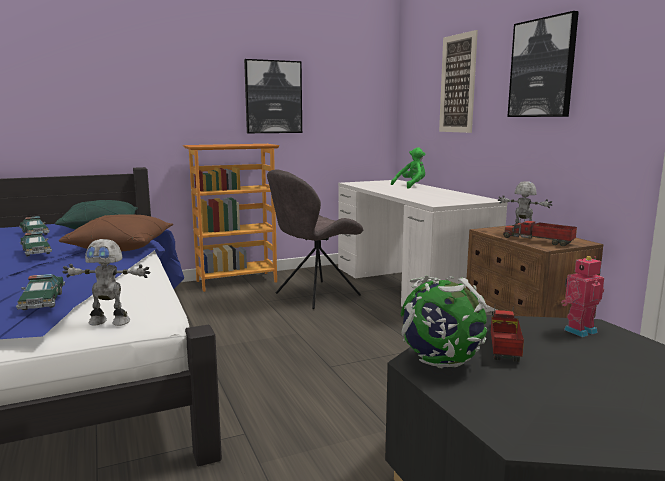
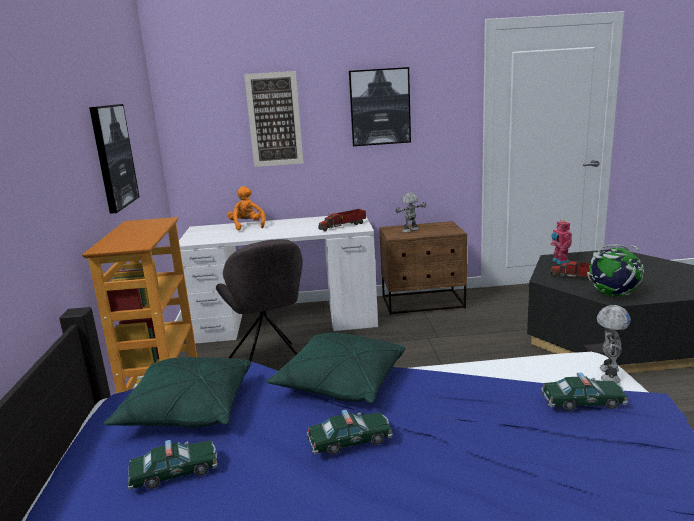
camera: 70 degrees left, 5 degrees up
(121, 247) = (340, 383): brown pillow -> green pillow
(411, 186) = (247, 226): green plush toy -> orange plush toy
(539, 241) = (438, 230): toy truck -> toy truck (343, 226)

